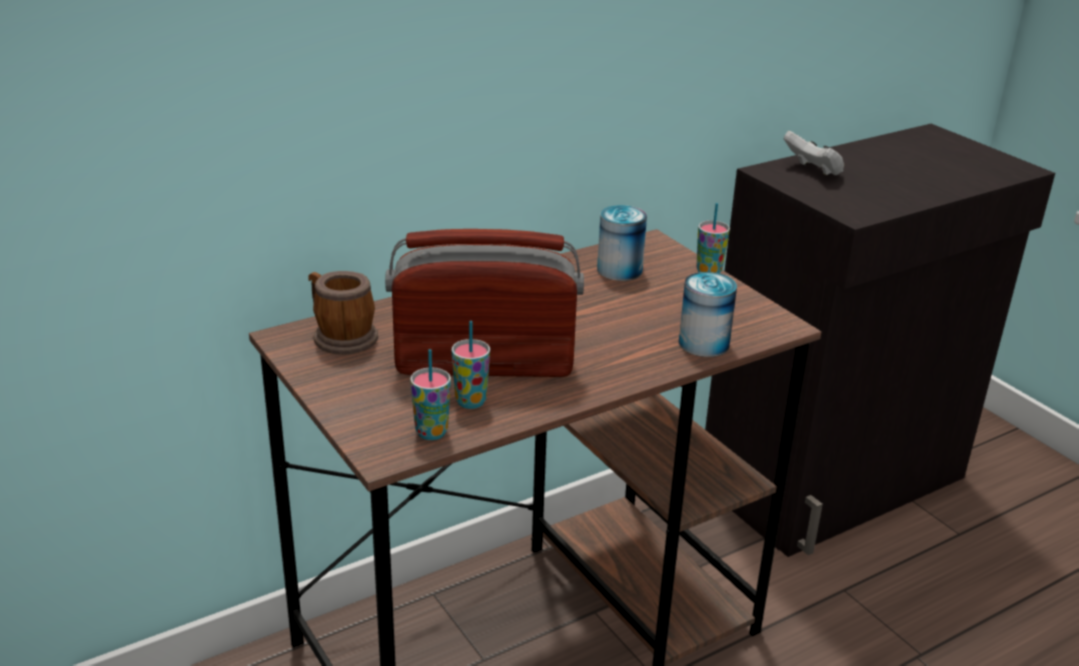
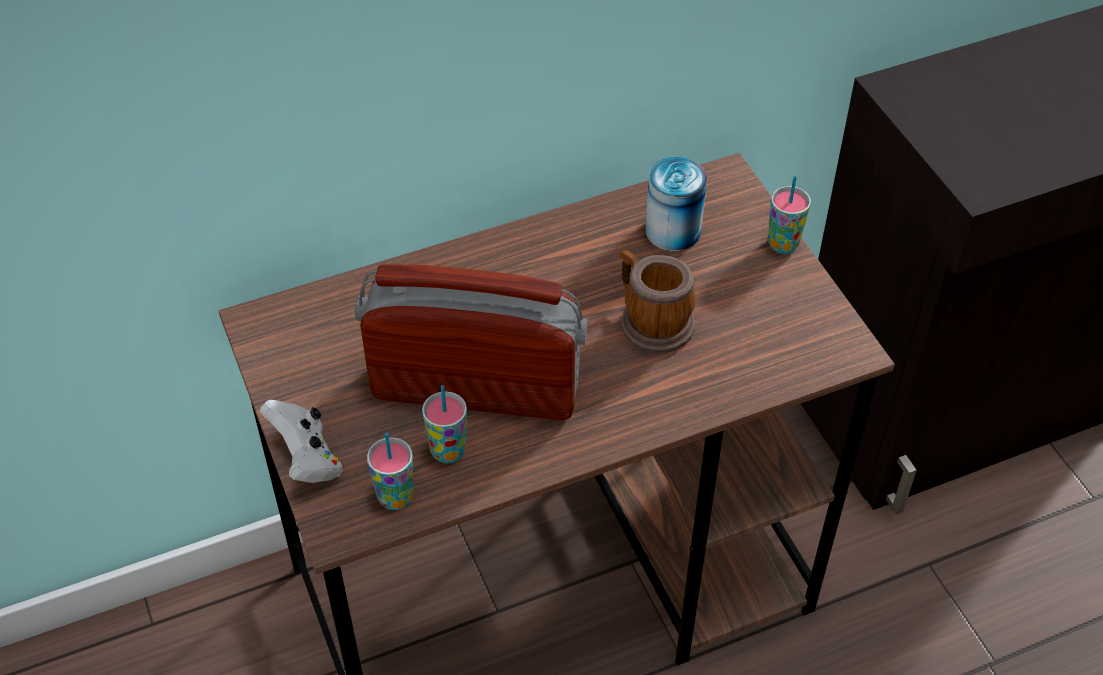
camera: 10 degrees right, 20 degrees up
(340, 336) = (319, 326): mug -> mug (650, 321)
(703, 343) = (742, 374): can -> none
(813, 171) = (955, 89): white game controller -> white game controller (307, 459)

